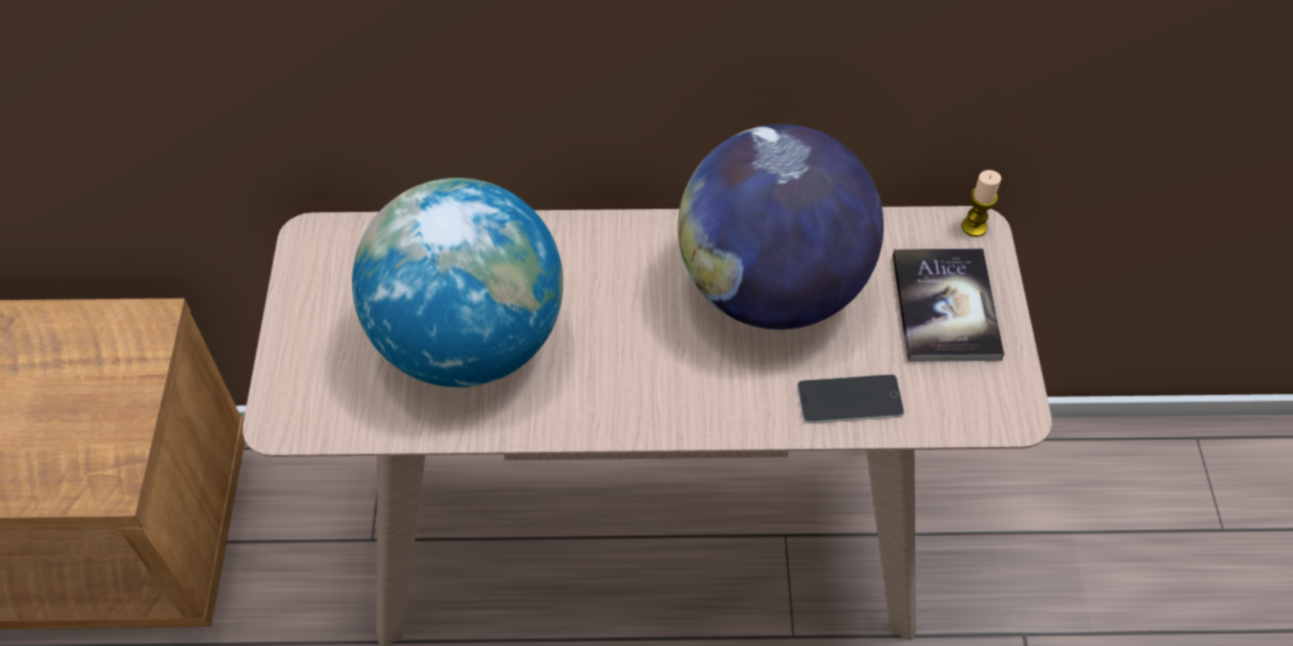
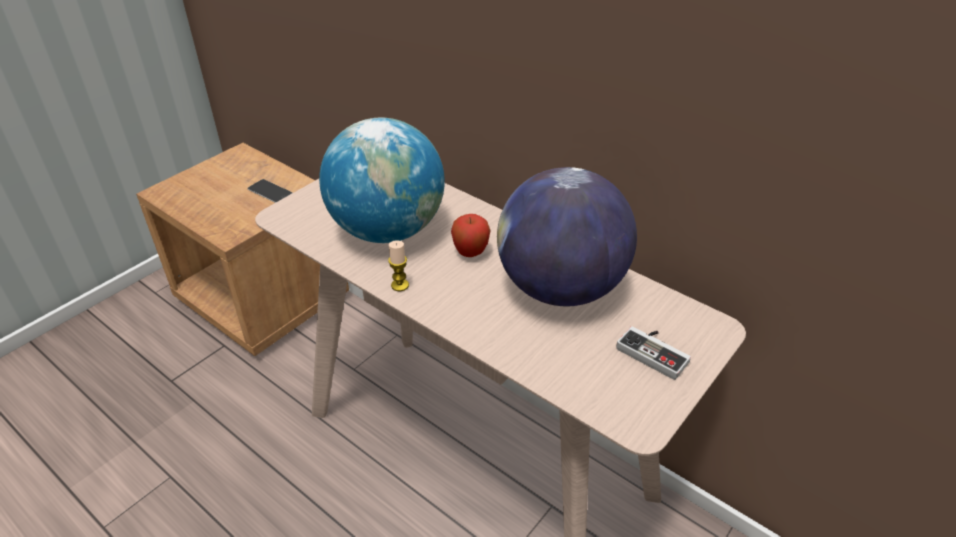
camera: 40 degrees right, 15 degrees down
(616, 306) = (470, 253): none -> apple
(850, 399) = (545, 360): phone -> phone (270, 191)
(945, 307) = (655, 352): book -> game controller
(974, 227) = (719, 325): candle -> candle (400, 285)

